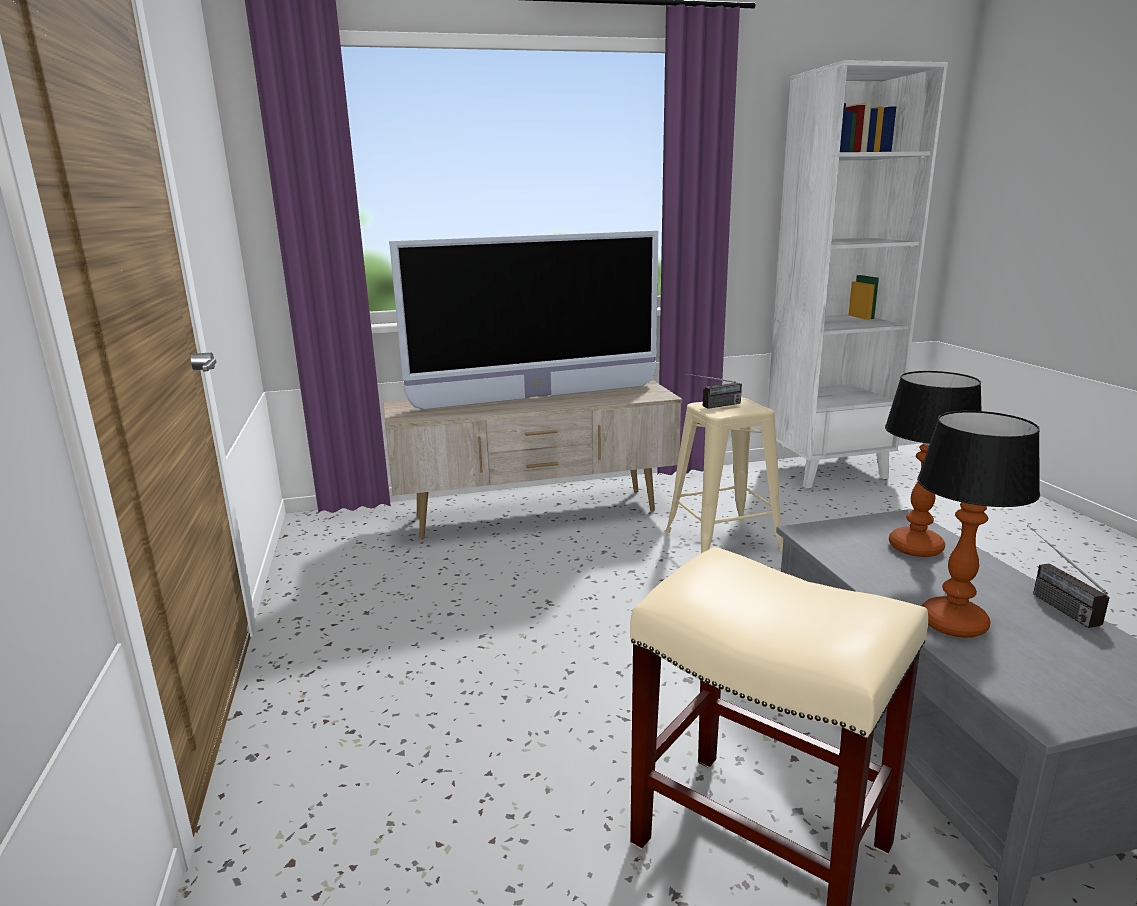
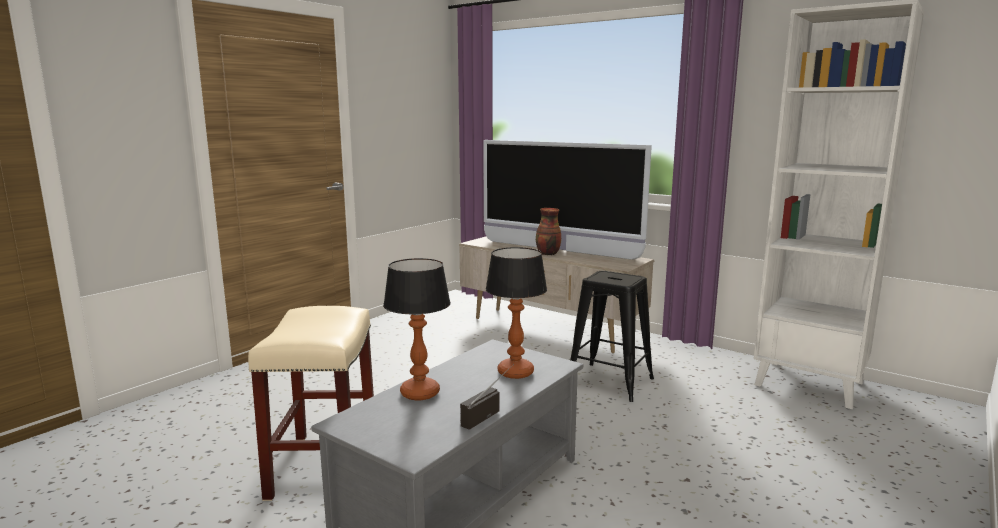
camera: 50 degrees right, 5 degrees down
(543, 404) = (547, 253): none -> vase
(713, 406) = (606, 275): radio -> none
(722, 541) = (609, 382): beige stool -> black stool

